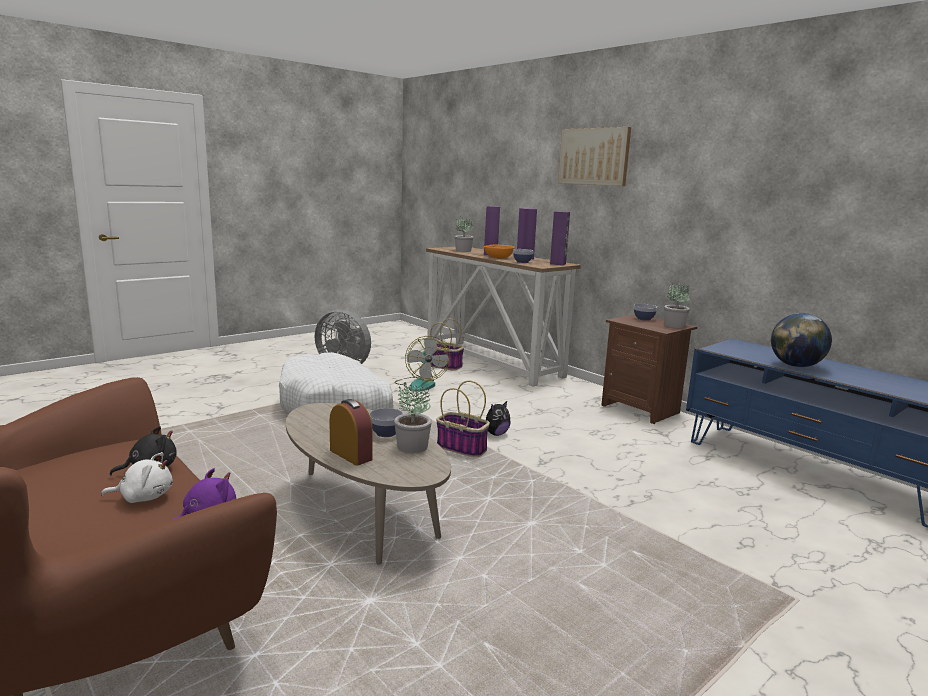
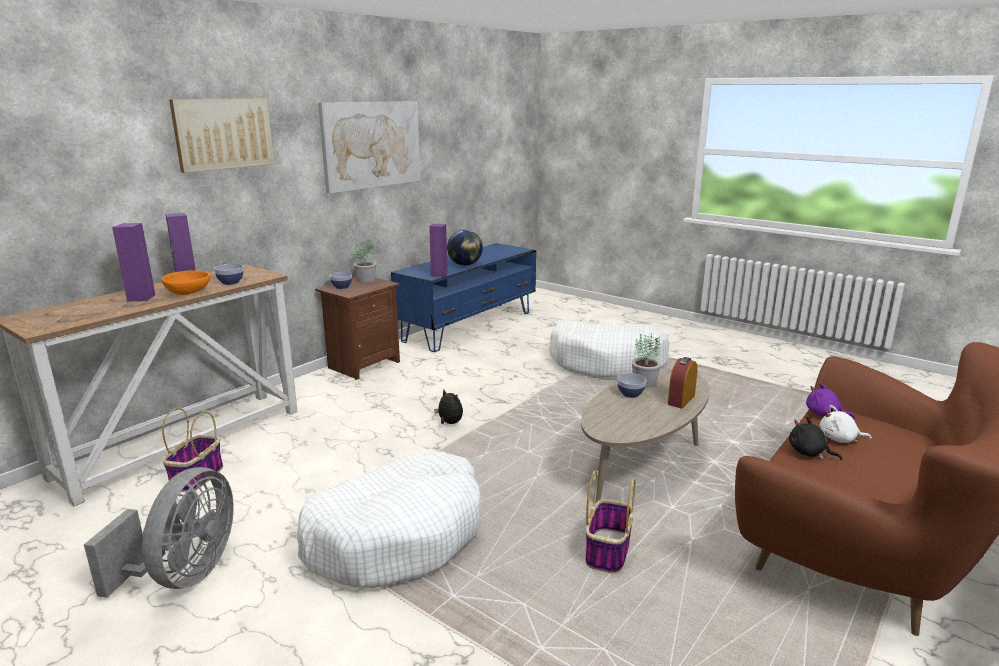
camera: 100 degrees left, 5 degrees up
(144, 497) = (839, 439): white plush toy -> white plush toy turned 60 degrees counterclockwise
(420, 384) = (289, 484): fan -> none
(462, 448) = (491, 435): basket -> basket (607, 551)
(463, 251) = (83, 313): potted plant -> none
(558, 264) = (244, 270): purple speaker -> purple speaker (439, 274)
(688, 562) = (607, 363): none -> white dog bed
(744, 179) = (372, 144): none -> picture

